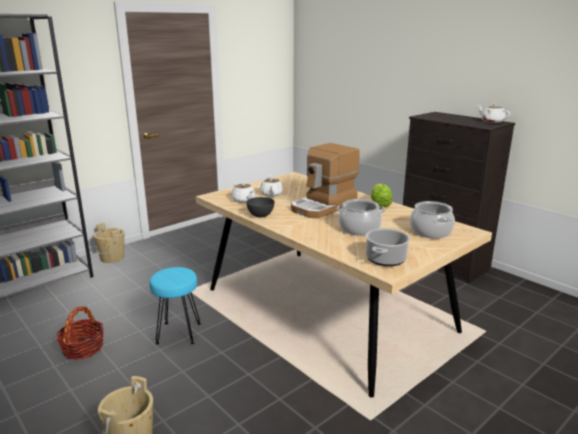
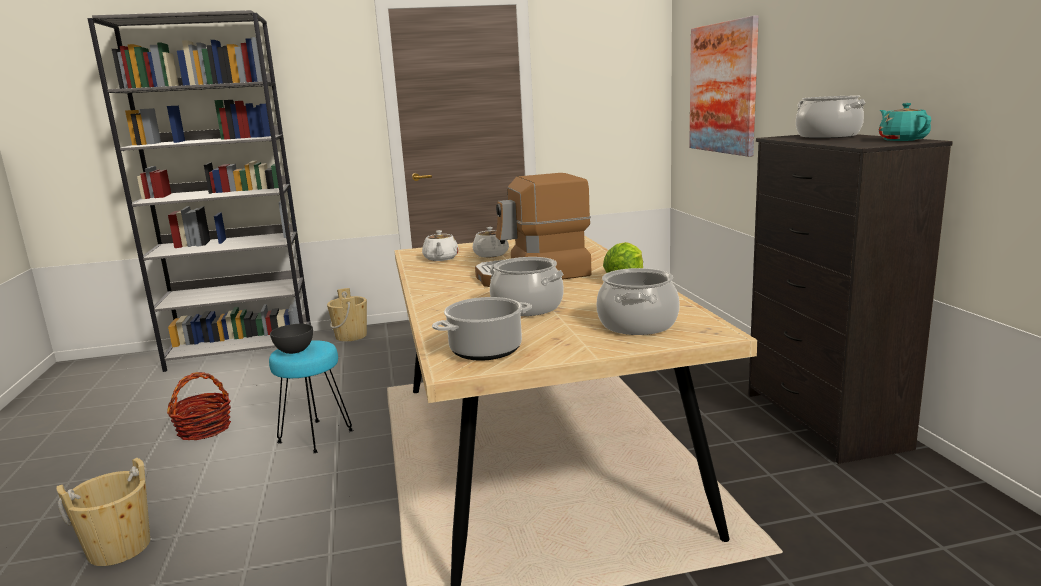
camera: 30 degrees right, 5 degrees down
(260, 215) = (426, 277): grey bowl -> grey bowl (294, 351)
(343, 77) = (723, 88): none -> picture
(446, 116) = (828, 136): none -> cooking pot
(491, 121) = (902, 140): white teapot -> turquoise teapot

